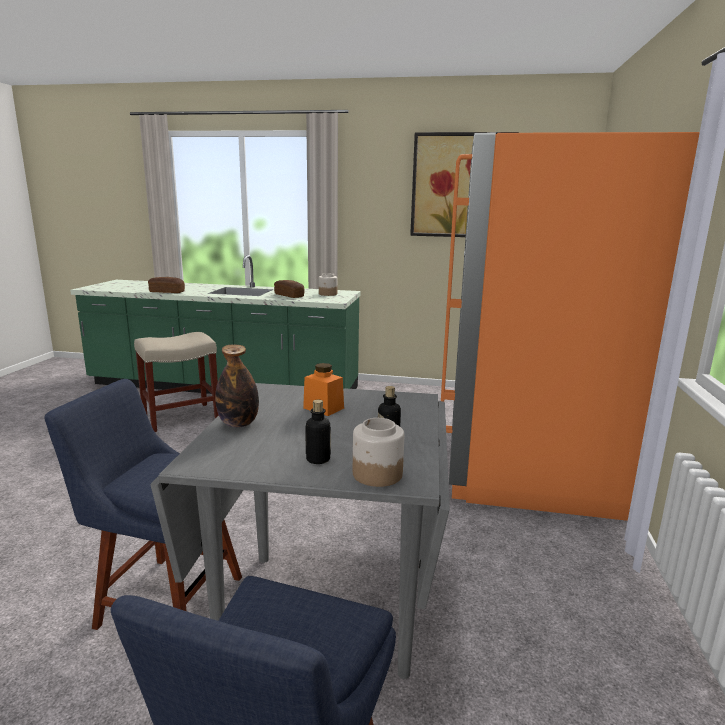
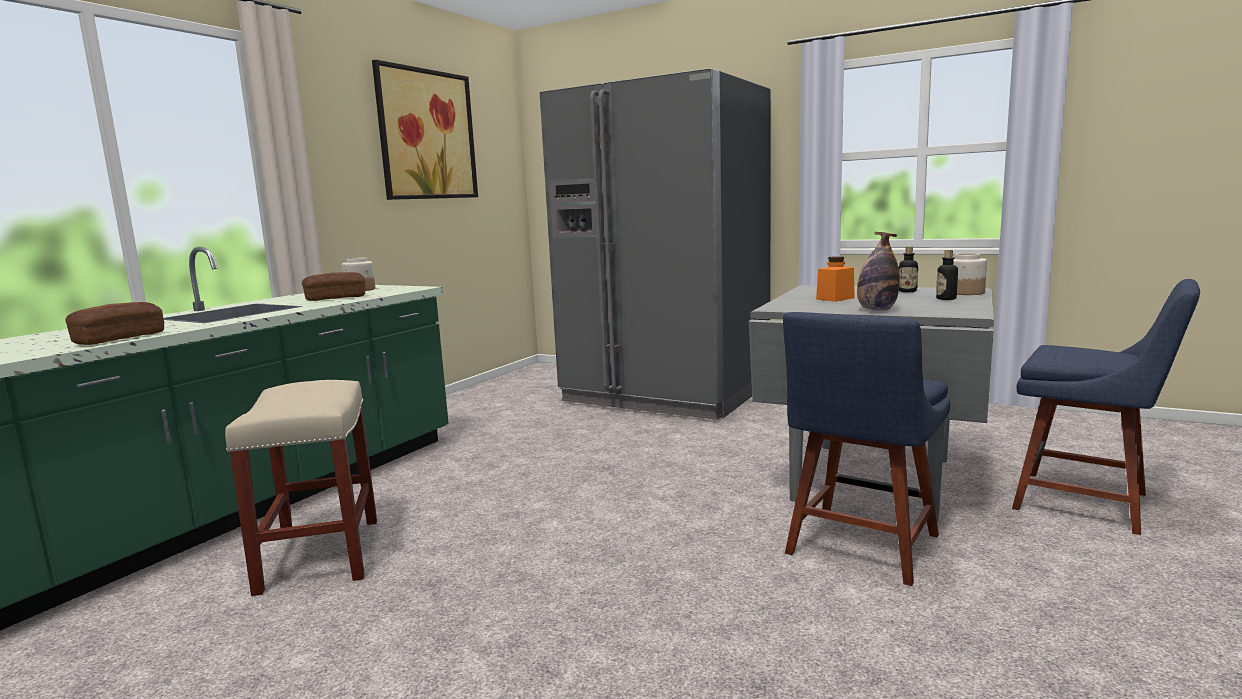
camera: 70 degrees left, 5 degrees down
(525, 465) = (667, 393): orange fridge -> grey fridge

